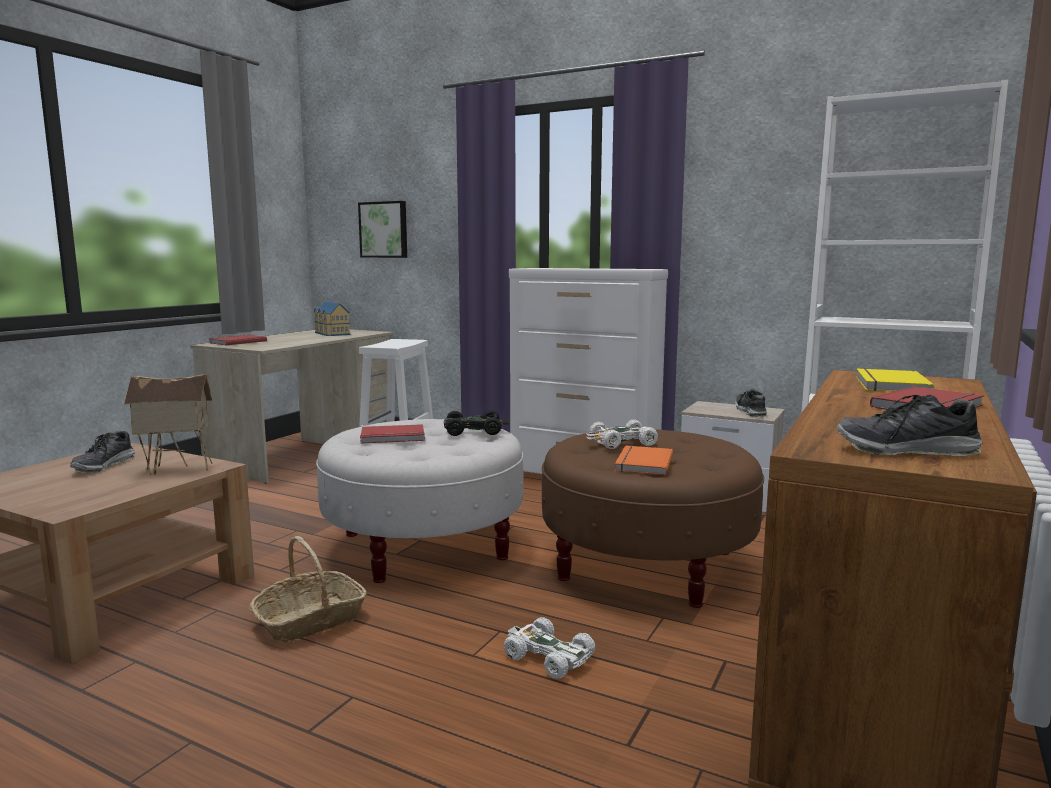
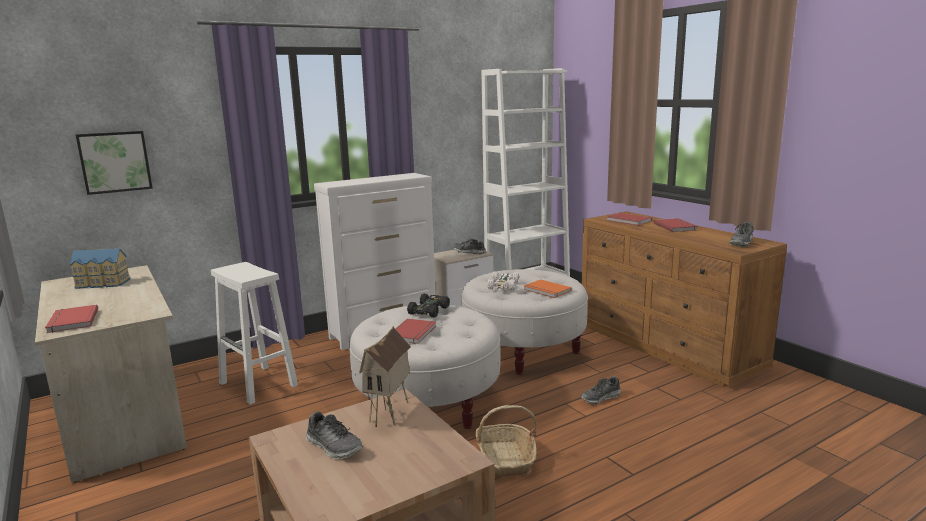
camera: 60 degrees left, 5 degrees up
(547, 657) = (600, 398): white toy car -> shoe
(647, 565) = (524, 350): brown ottoman -> white ottoman
(888, 384) = (628, 221): yellow book -> red book

